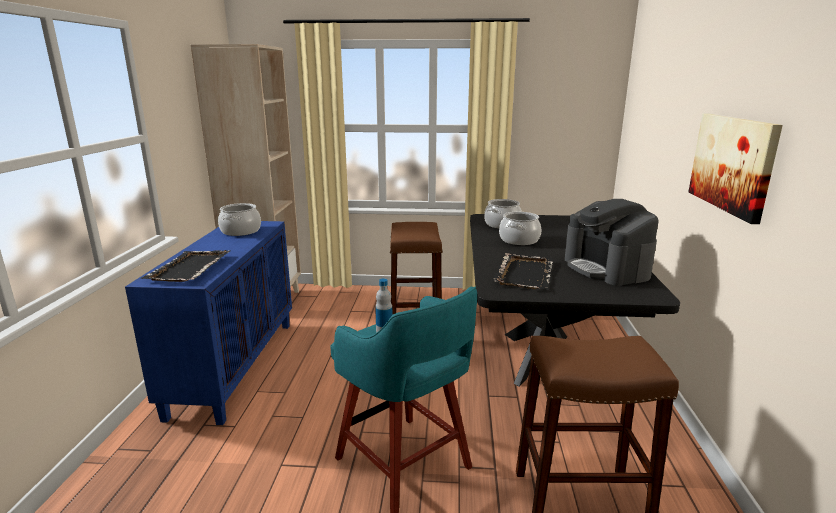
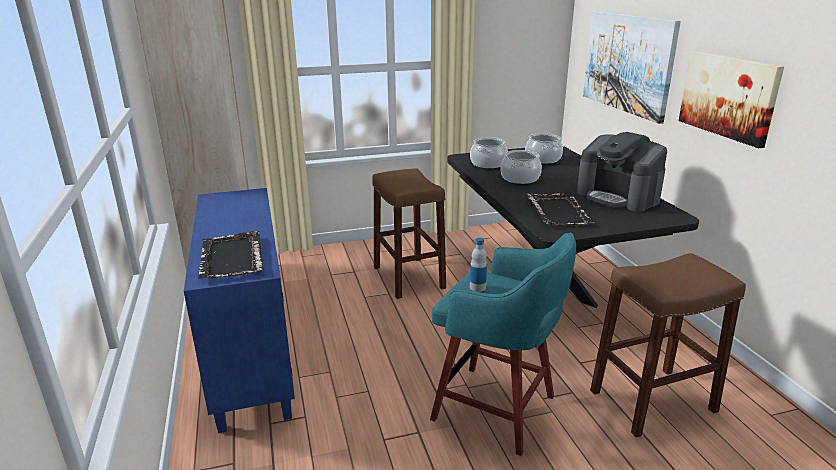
camera: 20 degrees left, 5 degrees up
(240, 231) = (232, 206): cooking pot -> cooking pot (542, 159)
(659, 131) = (627, 63): none -> picture

